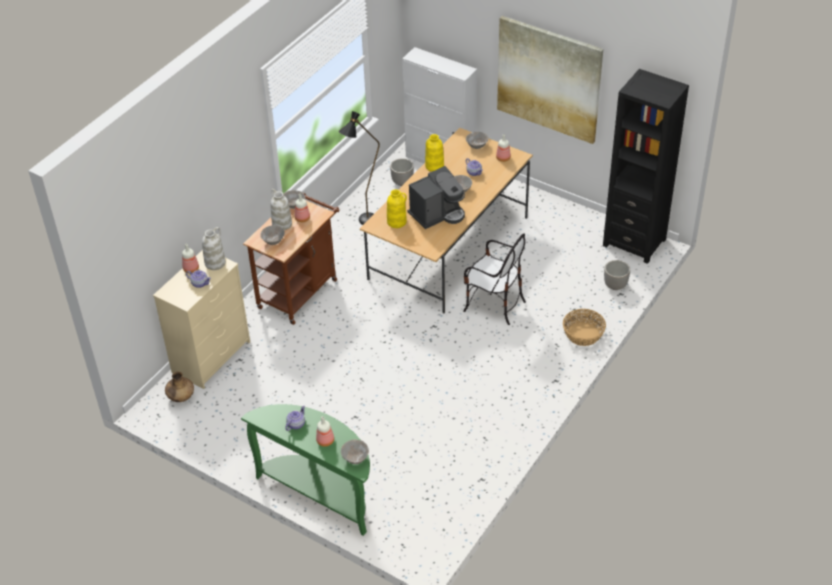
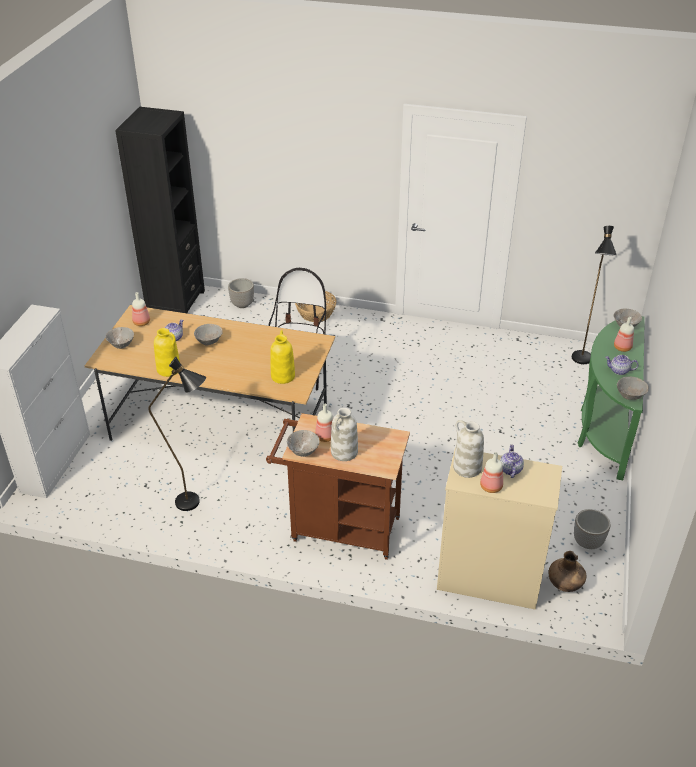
camera: 110 degrees left, 5 degrees down
(273, 241) = (379, 450): grey bowl -> grey bowl (630, 396)
(402, 182) = (104, 487): planter -> planter (587, 542)
(422, 518) = (582, 363): none -> black floor lamp
(437, 214) = (258, 349): coffee machine -> none
(549, 79) = (72, 234): picture -> none

